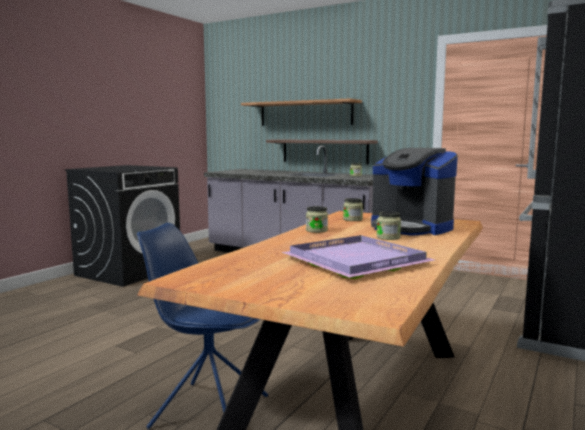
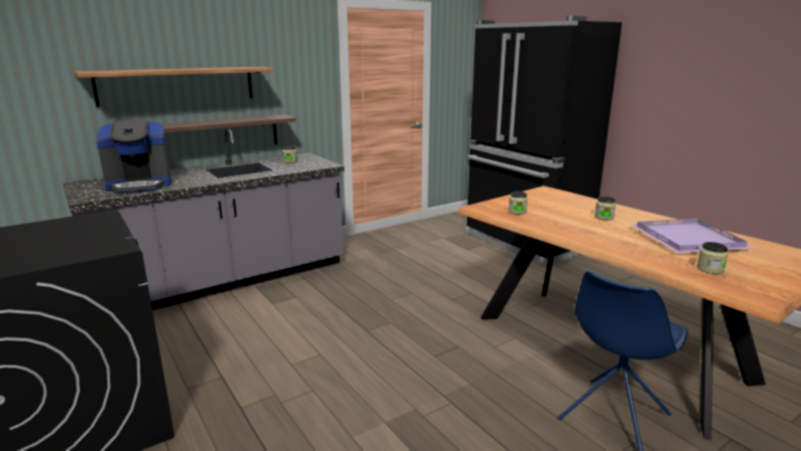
camera: 65 degrees left, 10 degrees up
(316, 230) = (566, 230): jar -> jar (710, 269)
(411, 228) = (566, 205): coffee machine -> coffee machine (140, 185)

